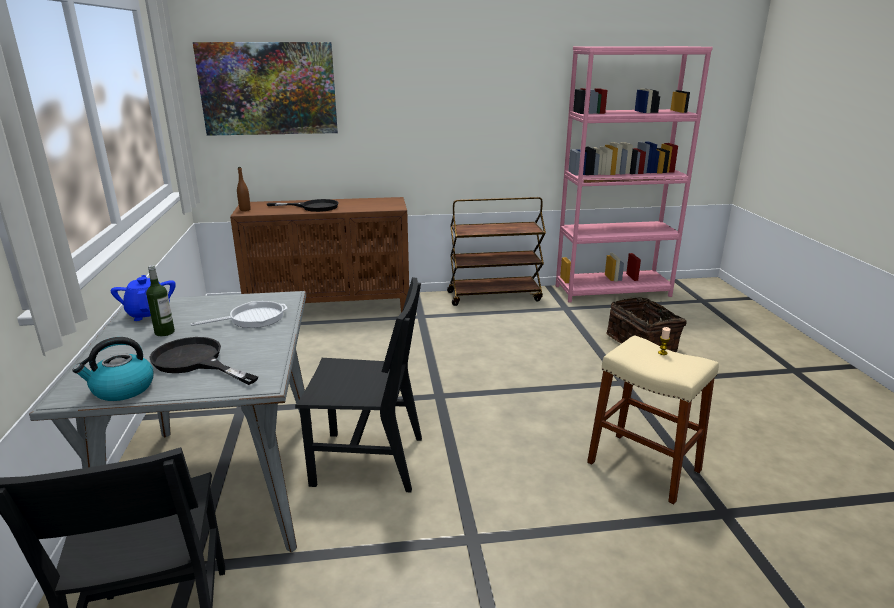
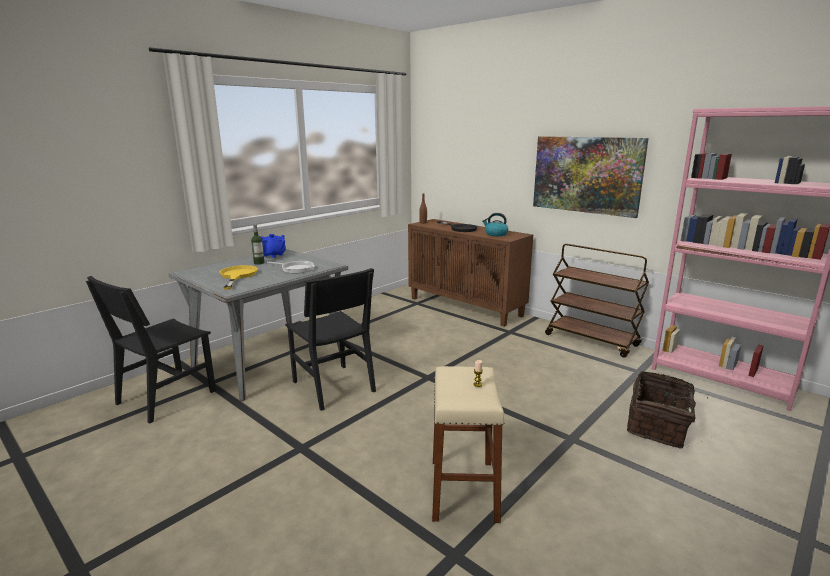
camera: 50 degrees right, 5 degrees down
(122, 389) = (199, 276): kettle -> kettle (495, 234)
(195, 362) = (237, 276): black frying pan -> yellow frying pan
(268, 89) = (458, 143): picture -> picture (586, 175)

